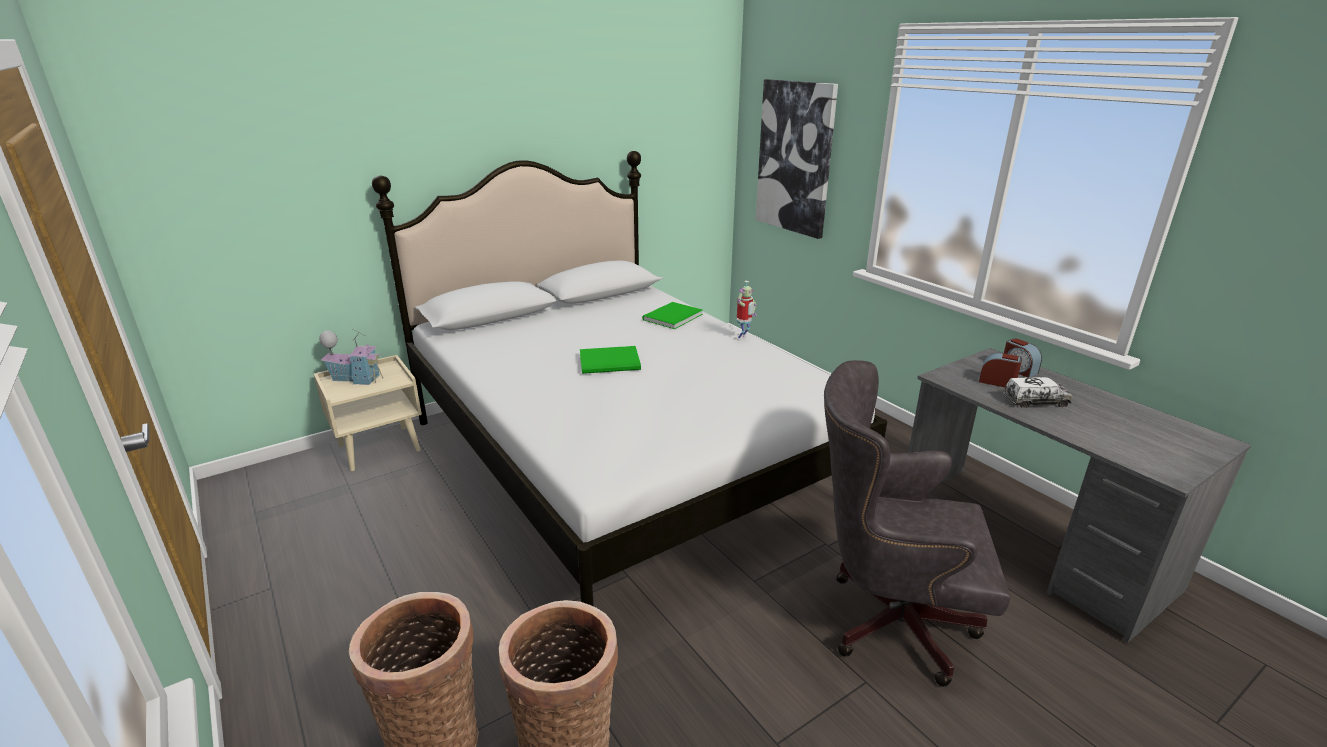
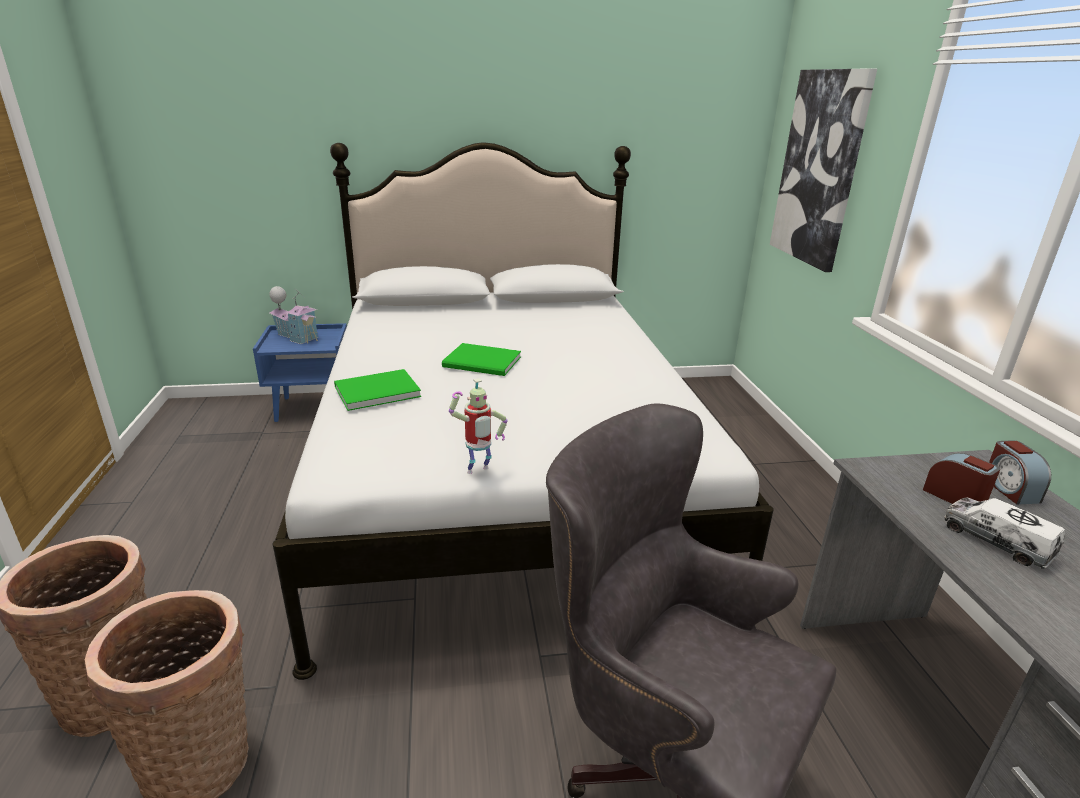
camera: 25 degrees right, 0 degrees up
(380, 447) = (313, 408): beige nightstand -> blue nightstand
(670, 317) = (599, 332): green book -> green book (374, 391)
(743, 338) = (656, 369): toy robot -> toy robot (478, 472)
(1035, 401) = (996, 541): toy truck -> toy truck turned 150 degrees counterclockwise

